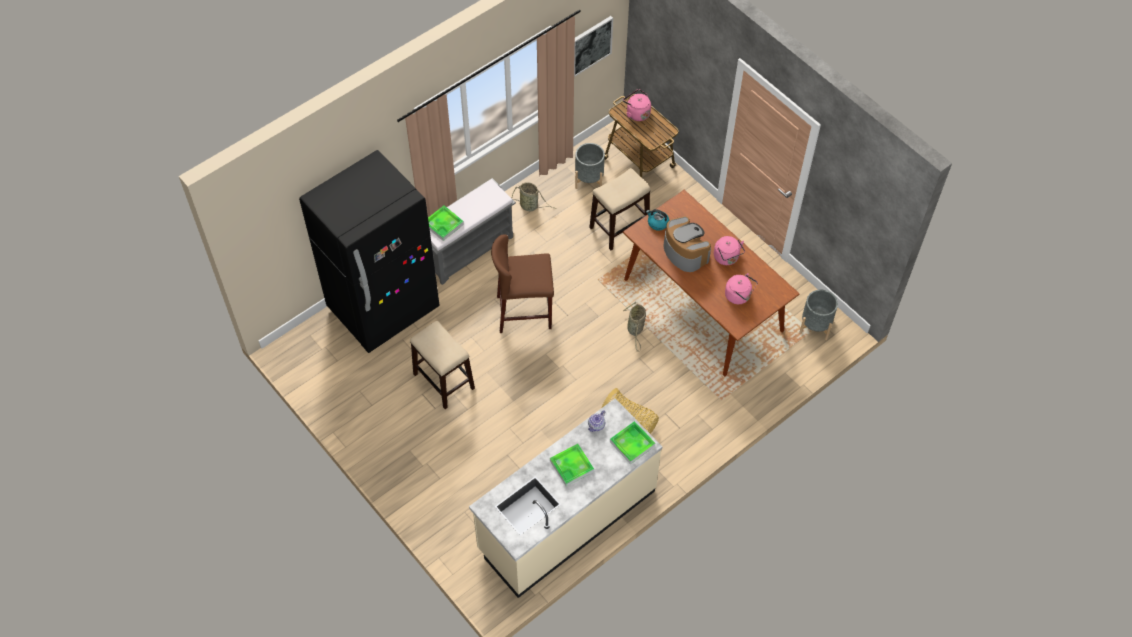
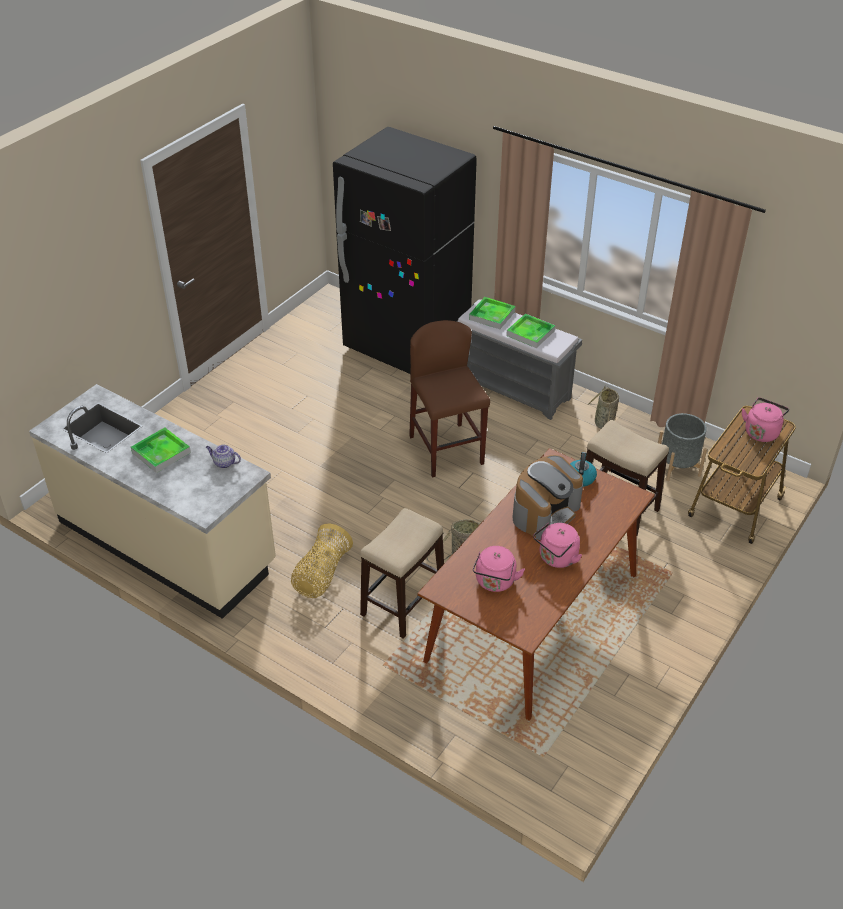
camera: 75 degrees right, 15 degrees down
(443, 381) = (329, 407): stool -> stool (403, 602)
(590, 45) = (782, 305): picture -> none
(632, 443) = (203, 499): tray -> tray (530, 333)
(815, 325) = (557, 761): grey planter -> none

